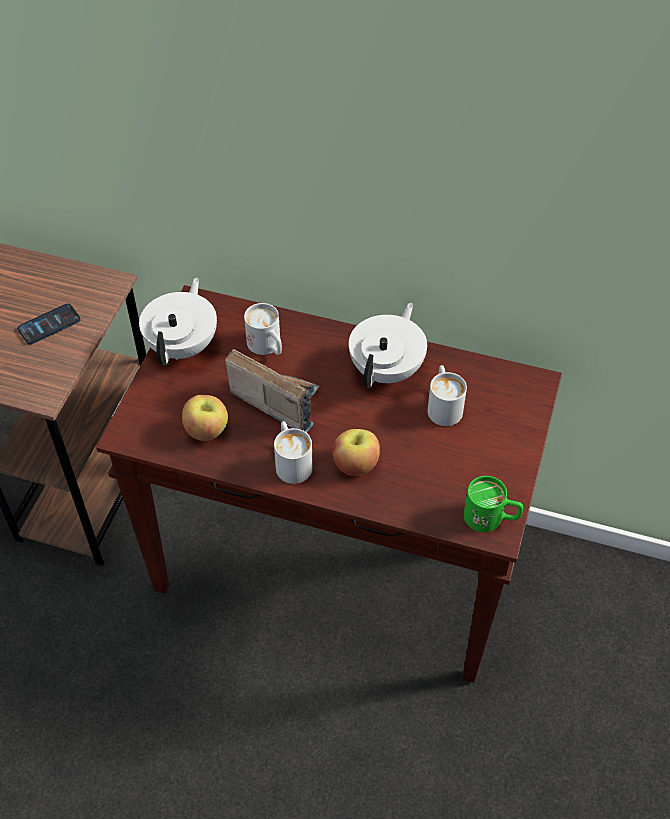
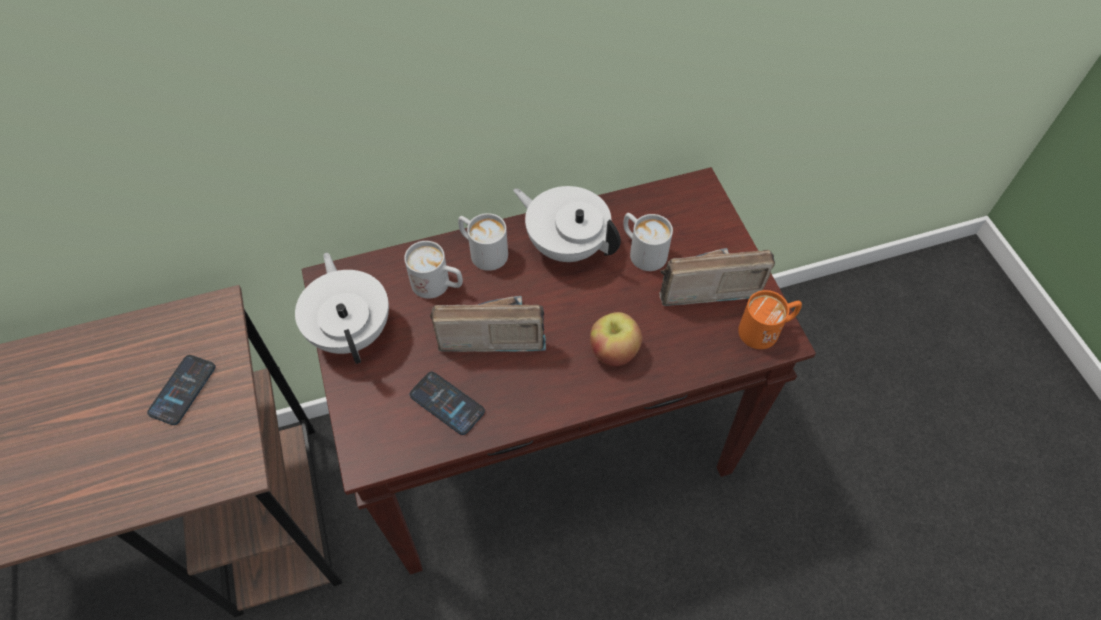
camera: 35 degrees left, 5 degrees up
(207, 430) = (447, 403): apple -> phone
(291, 461) = (553, 384): white mug -> white mug (482, 251)
(387, 369) = (566, 245): white teapot -> white teapot turned 45 degrees counterclockwise
(470, 457) = (703, 284): none -> radio
(491, 518) = (766, 330): green mug -> orange mug

